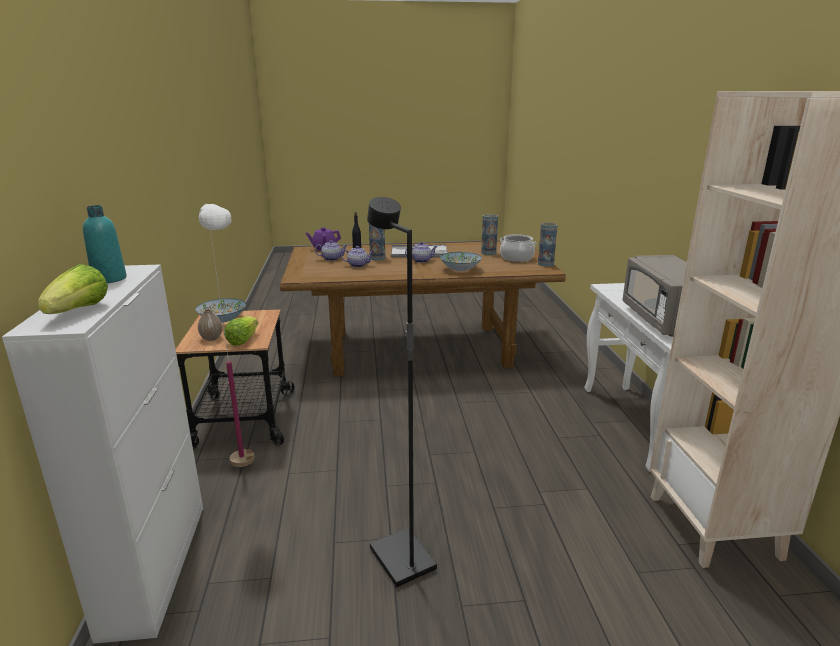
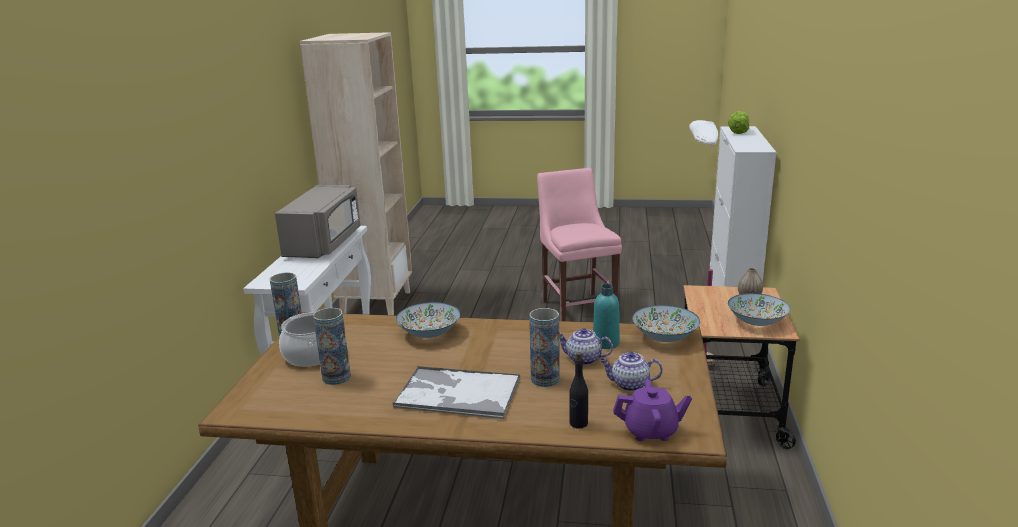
camera: 165 degrees left, 0 degrees up
(109, 279) = (752, 144): turquoise bottle -> turquoise bottle (606, 343)
(243, 340) = (713, 294): lettuce -> none
(306, 276) = (665, 337): none -> bowl
(400, 559) = (577, 307): black floor lamp -> pink chair
(421, 261) = (472, 362): teapot -> none

